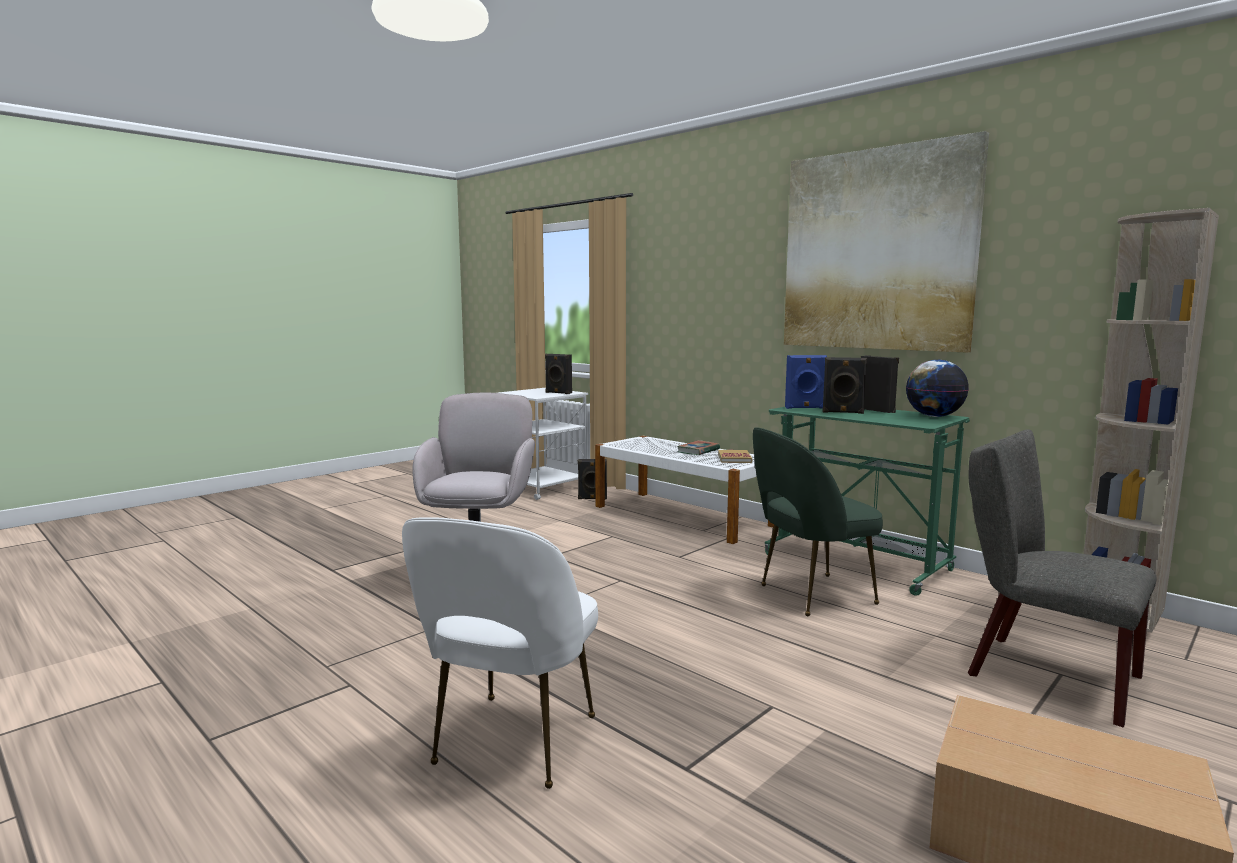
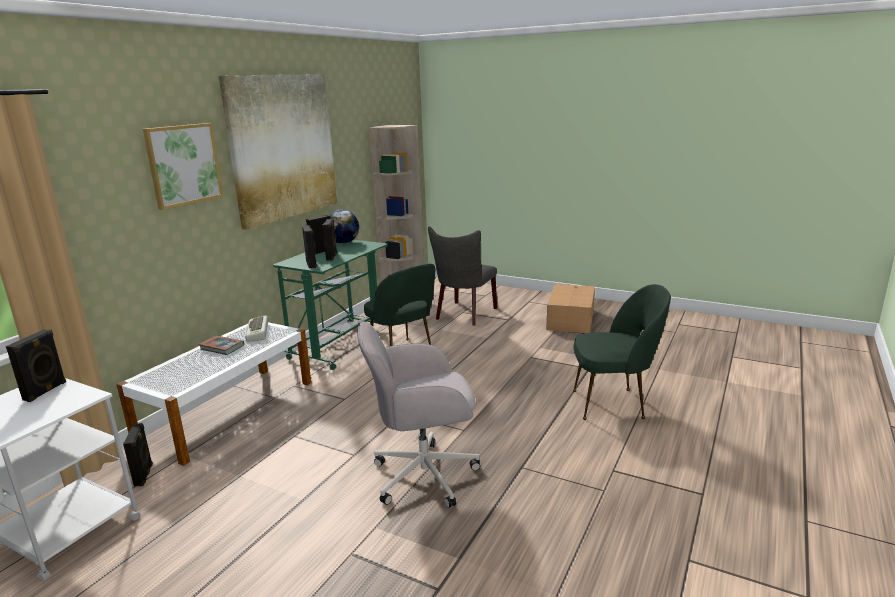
camera: 105 degrees left, 10 degrees up
(509, 748) = (614, 404): white chair -> green chair
(734, 458) = (258, 332): book -> keyboard
(736, 260) = (184, 165): none -> picture
(804, 408) = (312, 264): blue speaker -> black speaker

